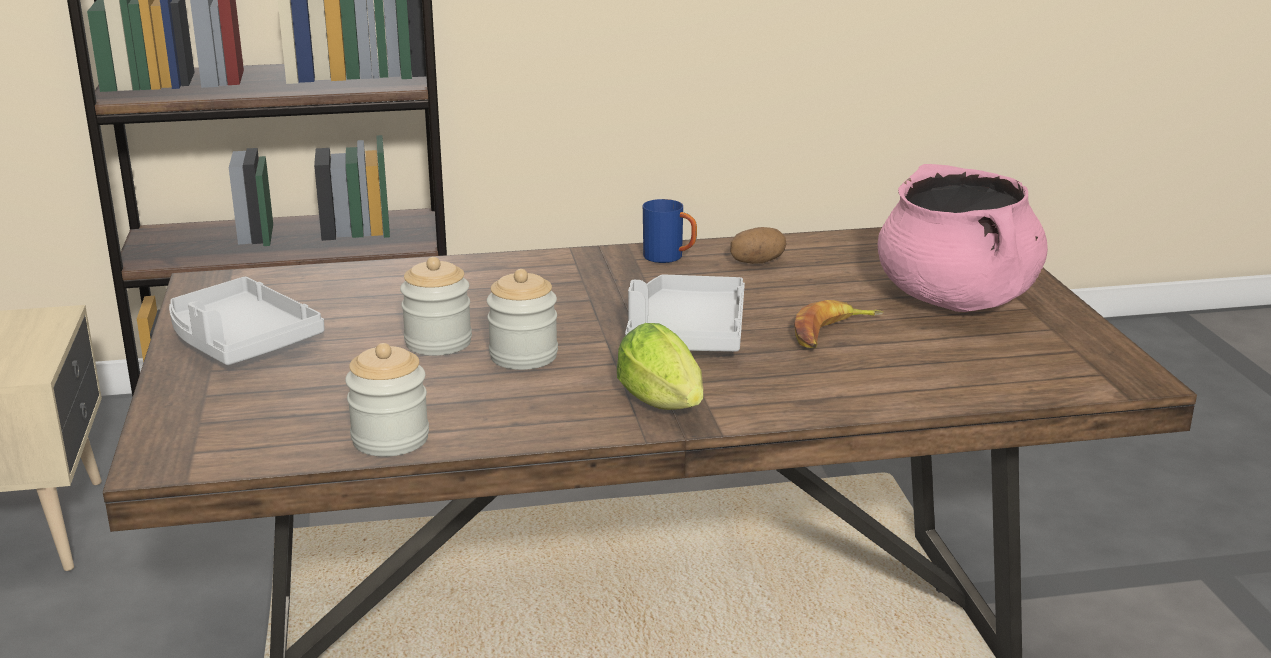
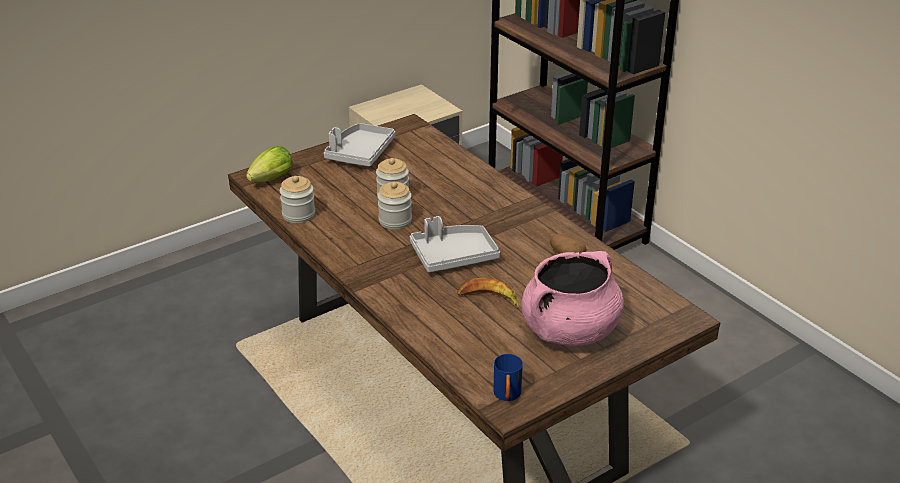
camera: 65 degrees right, 10 degrees up
(665, 406) = (371, 270): lettuce -> lettuce (269, 181)
(670, 258) = (546, 227): blue mug -> blue mug (507, 396)

